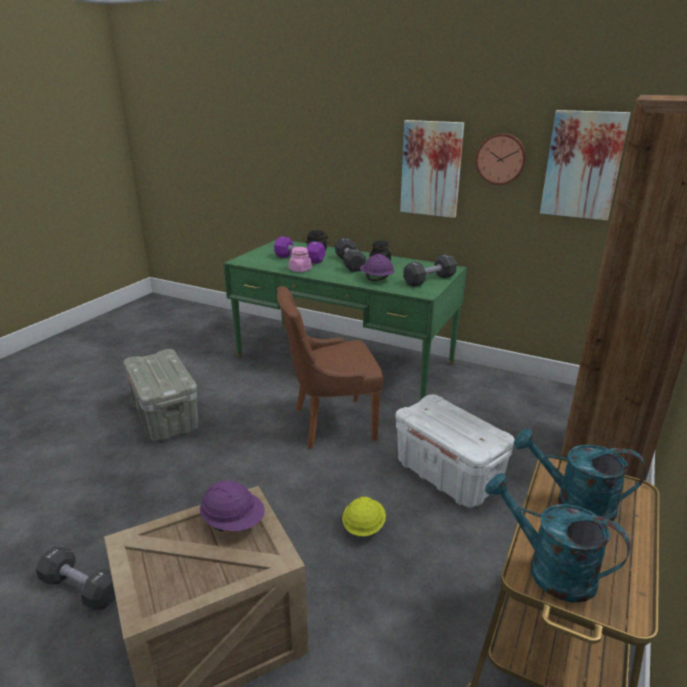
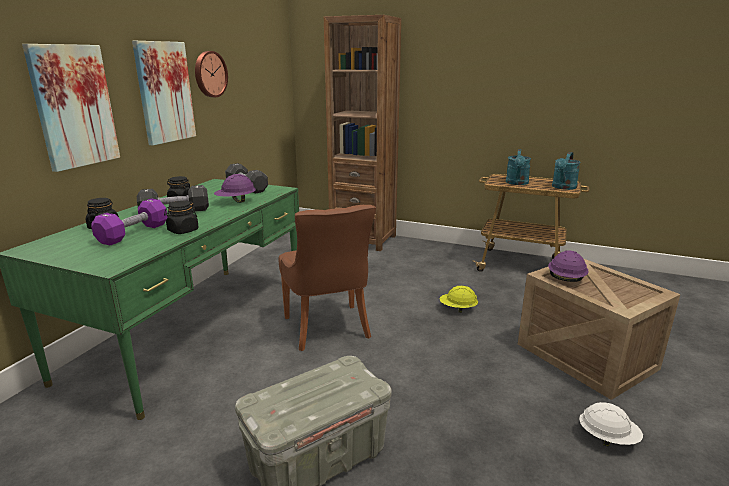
camera: 95 degrees left, 5 degrees down
(81, 588) = (607, 438): black dumbbell -> white hard hat
(300, 269) = (183, 231): pink jar -> black jar
(448, 476) = (392, 280): white storage box -> none
(582, 165) = (249, 73): picture -> picture (74, 106)

